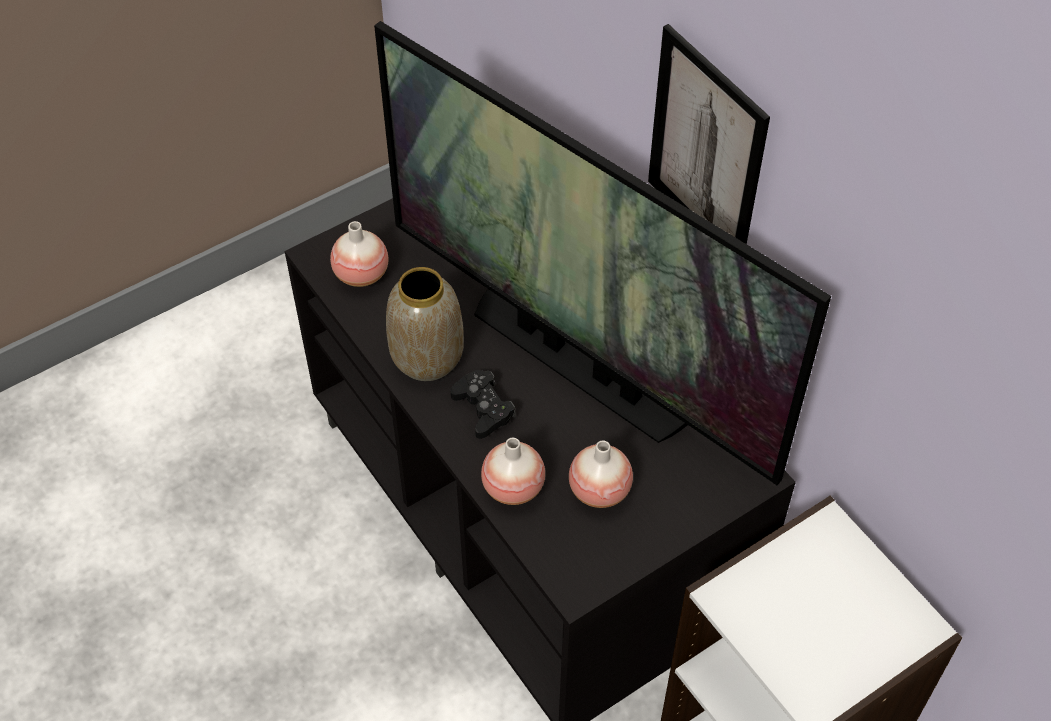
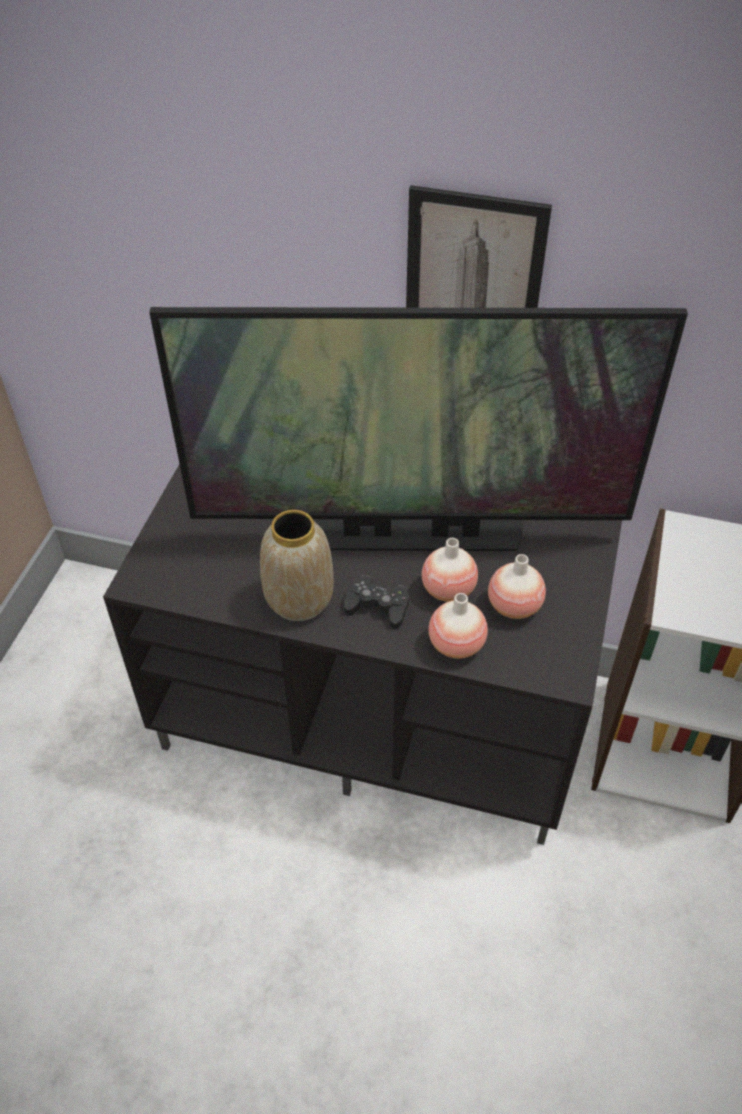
camera: 40 degrees left, 5 degrees down
(361, 274) = (185, 575): vase -> vase (448, 589)

